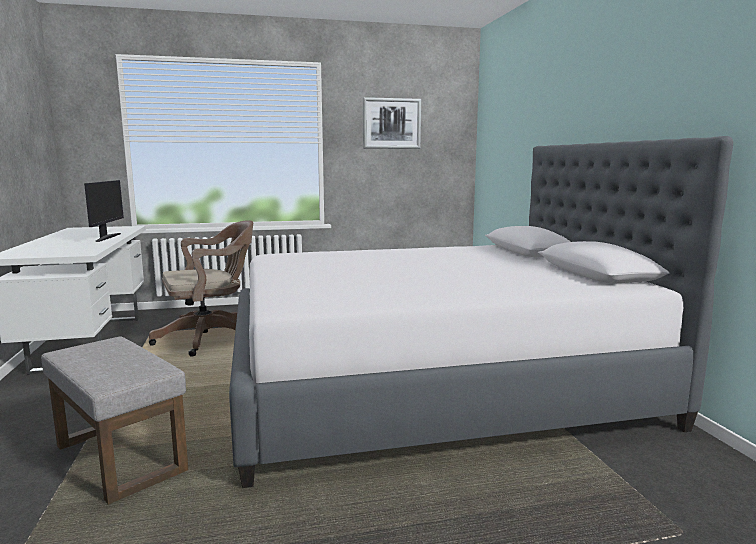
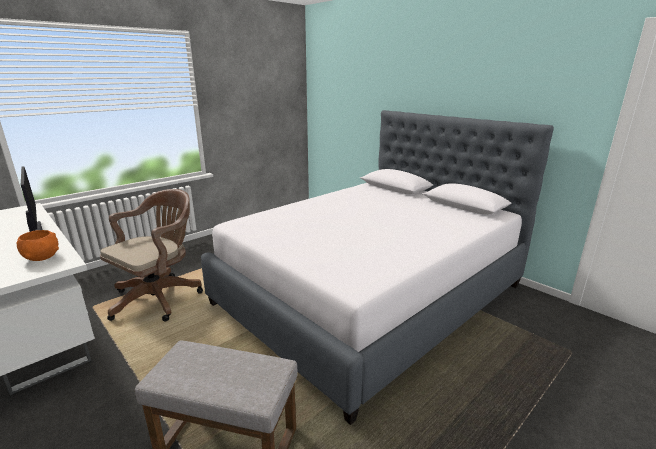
camera: 30 degrees left, 10 degrees up
(78, 249) = (42, 257): none -> orange bowl
(391, 123) = (249, 85): picture -> none

